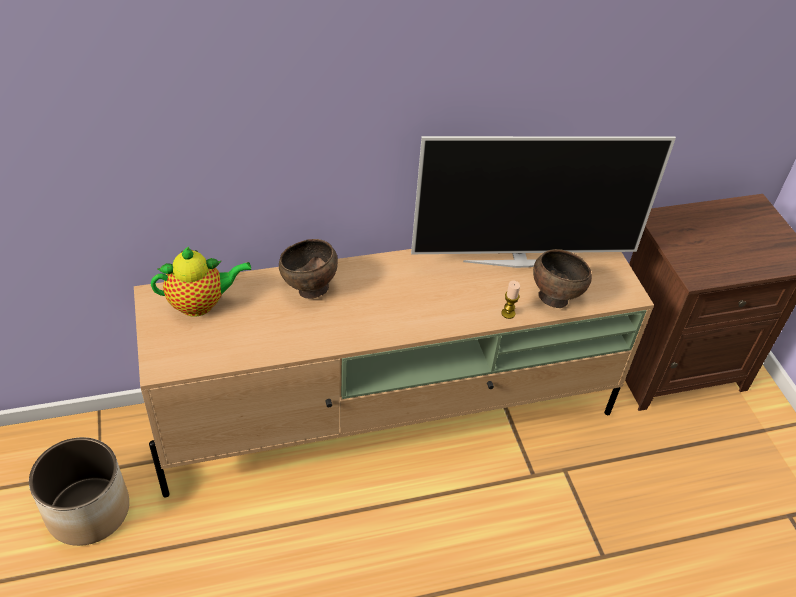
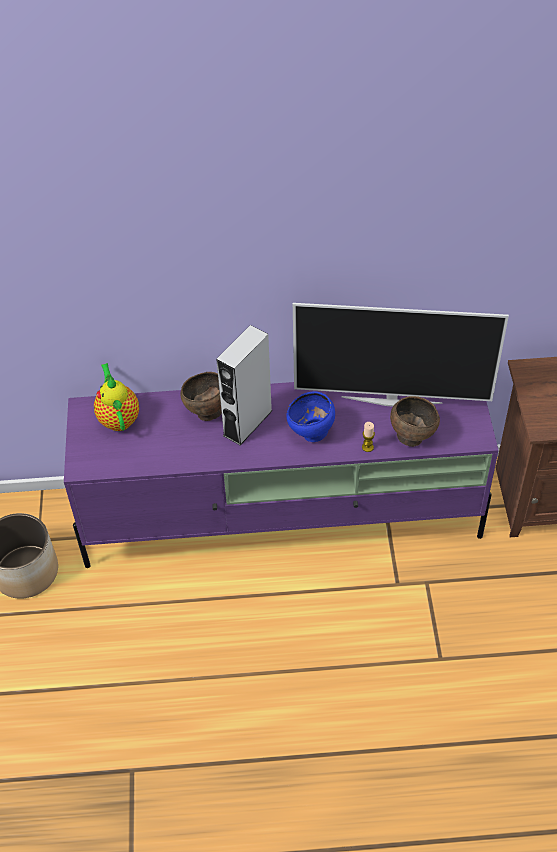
camera: 15 degrees right, 5 degrees up
(201, 304) = (118, 417): teapot -> teapot turned 105 degrees counterclockwise
(361, 297) = (247, 423): none -> grey speaker
(390, 415) = (284, 519): beige tv stand -> purple tv stand
(439, 304) = (311, 433): none -> blue bowl

